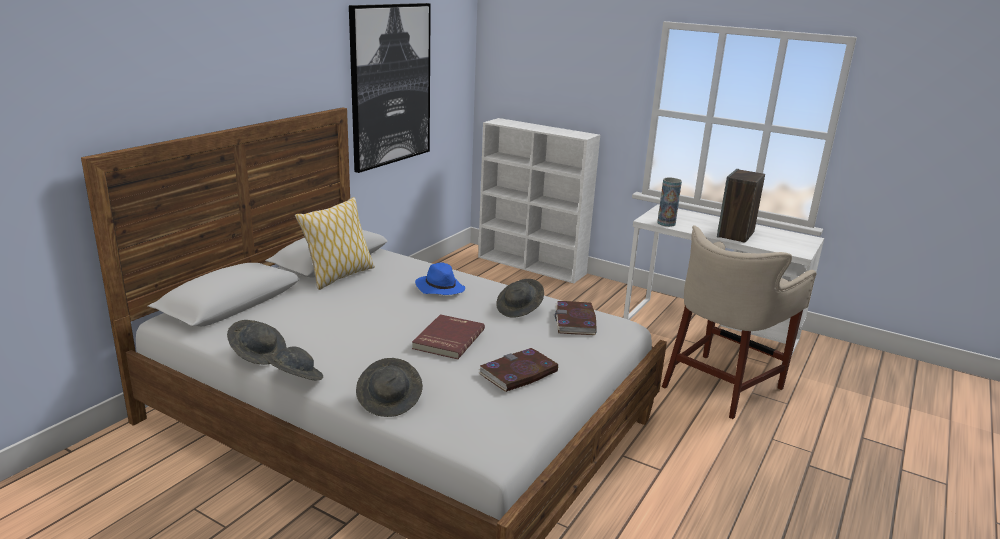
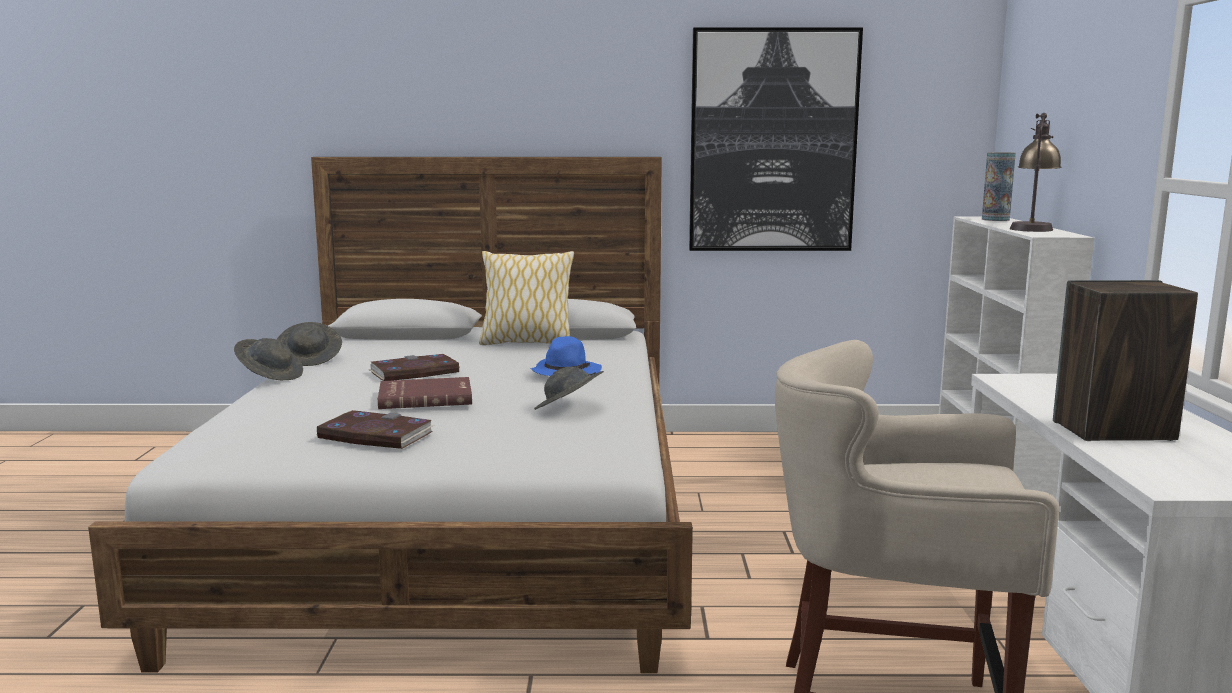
camera: 60 degrees right, 10 degrees down
(390, 400) = (257, 408): grey hat -> none
(554, 129) = (1032, 228): none -> table lamp
(575, 321) = (578, 435): book -> book (414, 372)
(666, 223) = (1021, 388): vase -> vase (995, 219)

